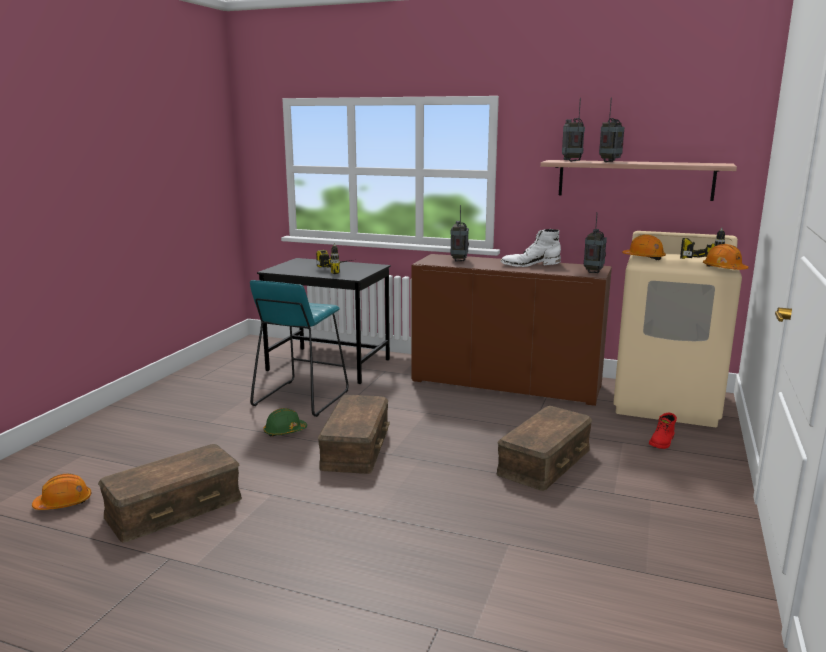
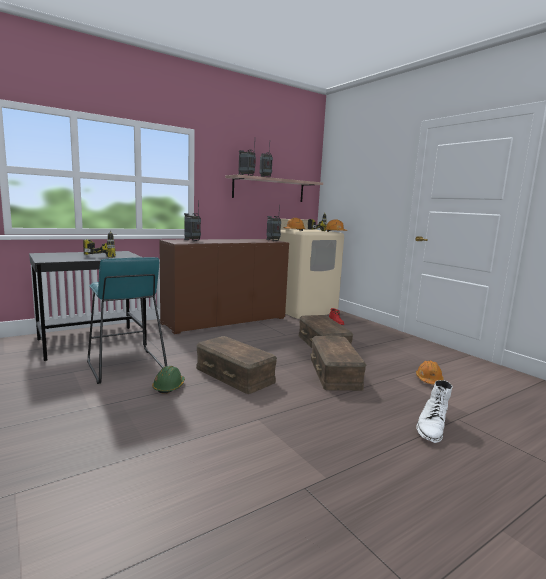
camera: 55 degrees left, 5 degrees down
(64, 503) = (115, 531): orange hard hat -> orange hard hat (429, 380)
(174, 506) = (220, 464): brown storage box -> brown storage box (334, 373)
(530, 264) = (234, 240): white boot -> white boot (431, 427)

